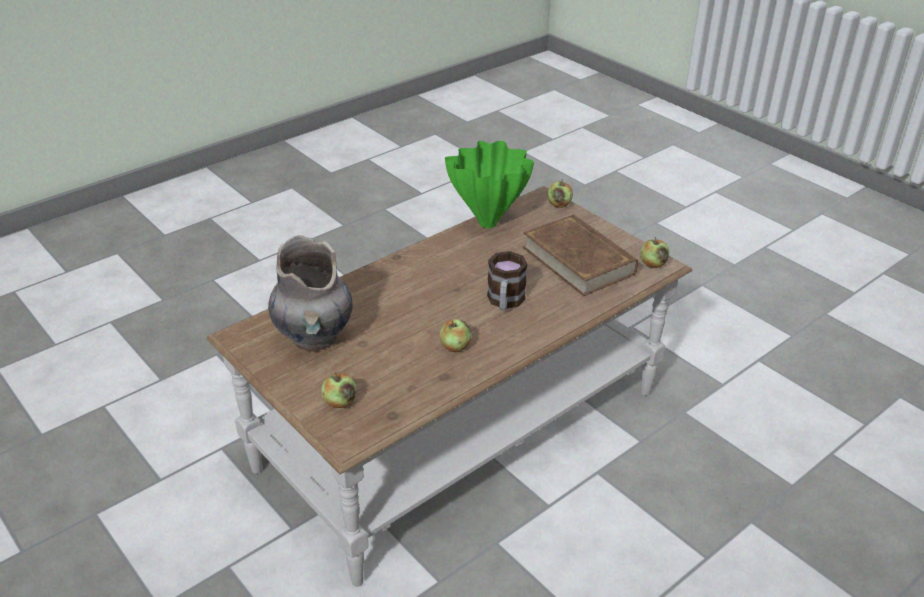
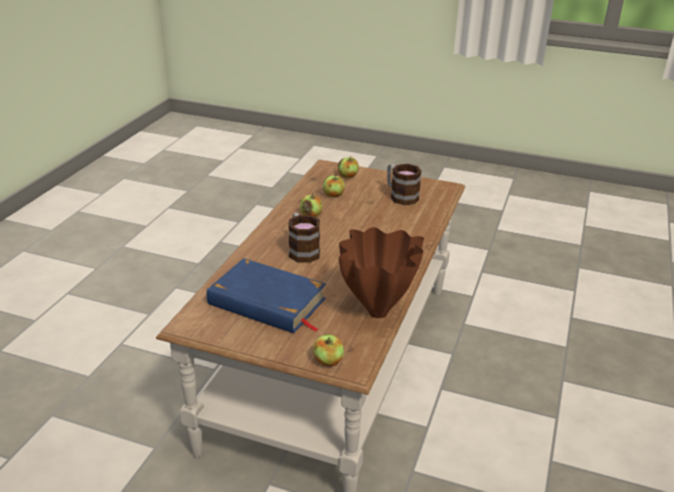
camera: 150 degrees right, 5 degrees down
(314, 339) = (400, 196): grey vase -> mug
(489, 223) = (376, 313): green vase -> brown vase
(578, 260) = (267, 302): brown book -> blue book
(653, 264) = (195, 320): apple -> apple (333, 195)

